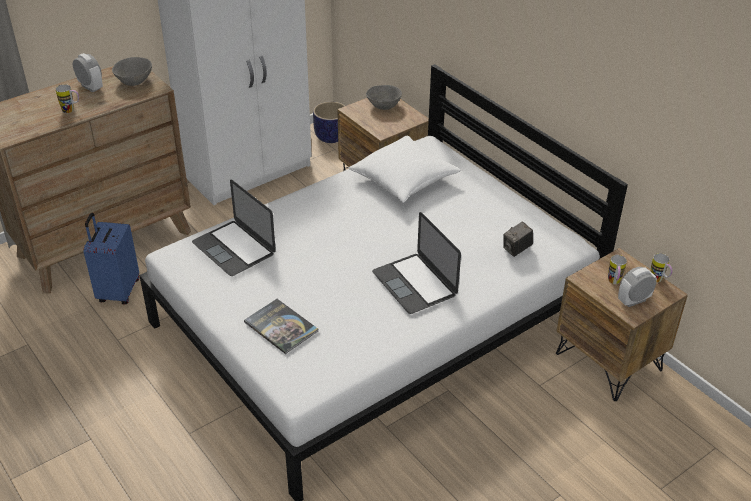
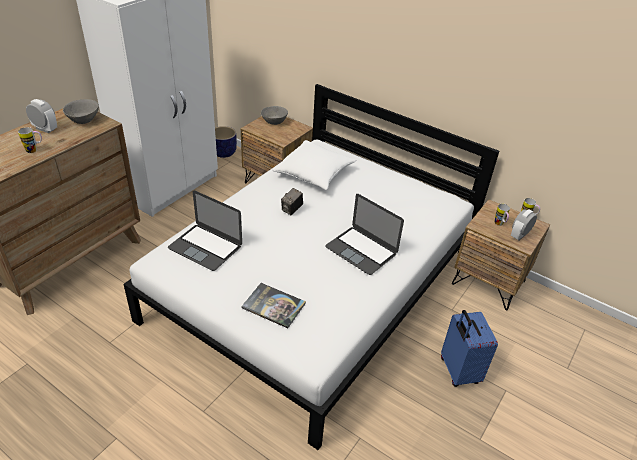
camera: 20 degrees left, 0 degrees up
(118, 291) = (95, 300): blue suitcase -> blue suitcase (458, 371)
(516, 249) = (421, 212): camera -> camera (292, 210)

